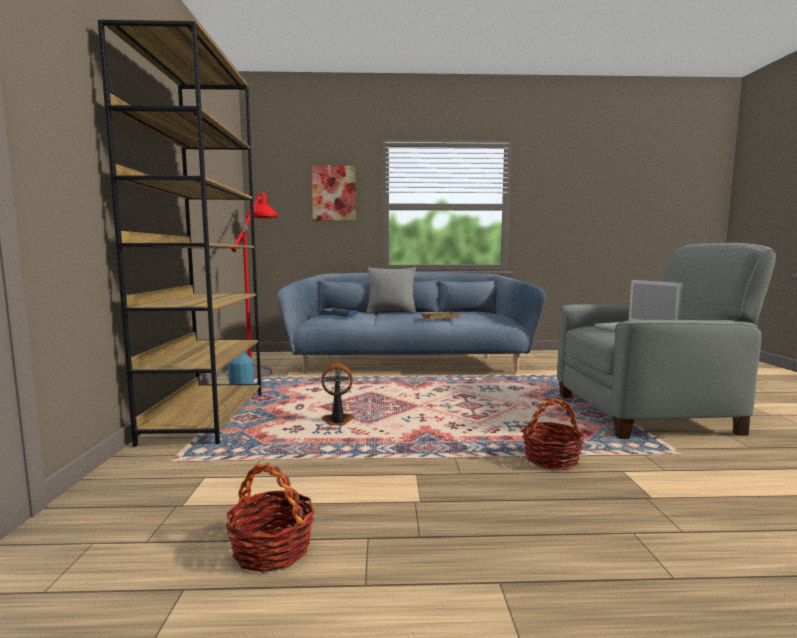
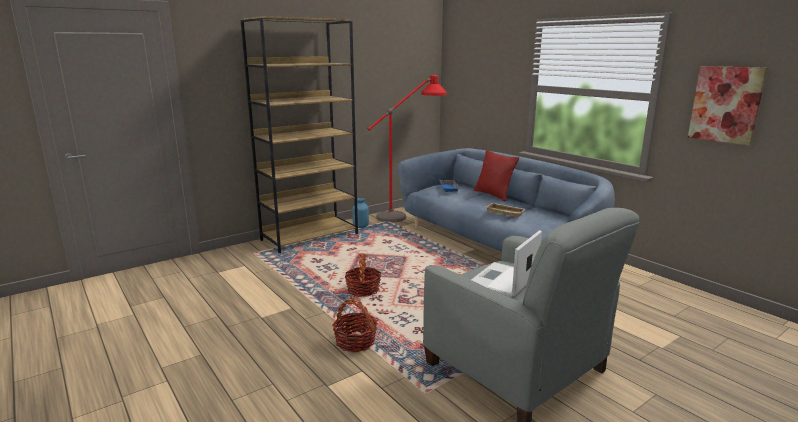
camera: 55 degrees right, 10 degrees up
(271, 549) = (197, 301): basket -> basket (363, 290)
(334, 193) = (496, 72): picture -> picture (725, 104)
(337, 421) = (342, 266): fan -> none
(391, 312) = (493, 195): grey pillow -> red pillow

